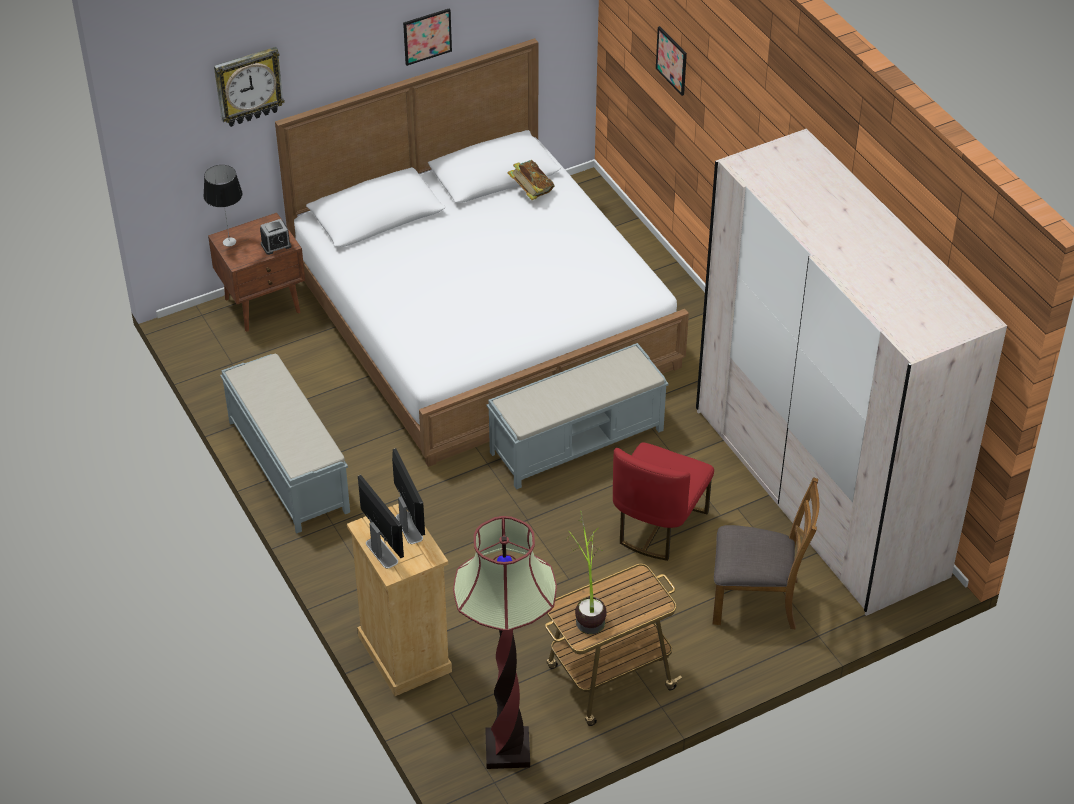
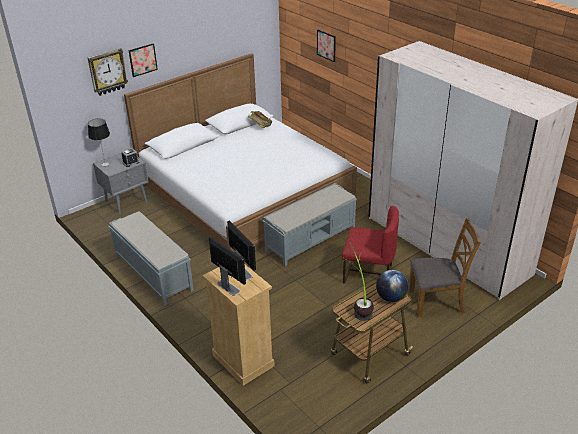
camera: 10 degrees left, 10 degrees down
(264, 305) = (127, 201): brown nightstand -> grey nightstand
(427, 36) = (199, 48): picture -> picture (143, 60)
(507, 750) = (321, 406): floor lamp -> none
(644, 600) = (391, 297): none -> globe
(658, 526) = (368, 272): red chair -> red chair turned 90 degrees counterclockwise

